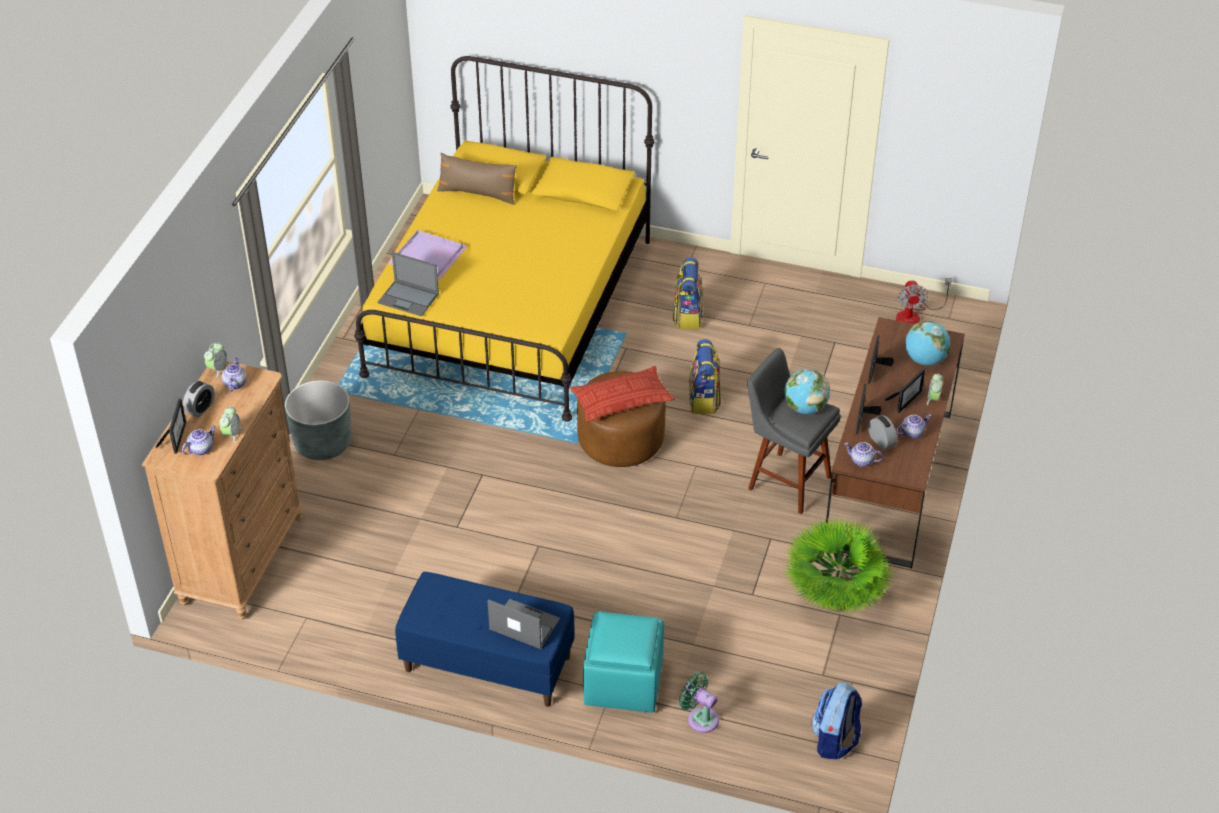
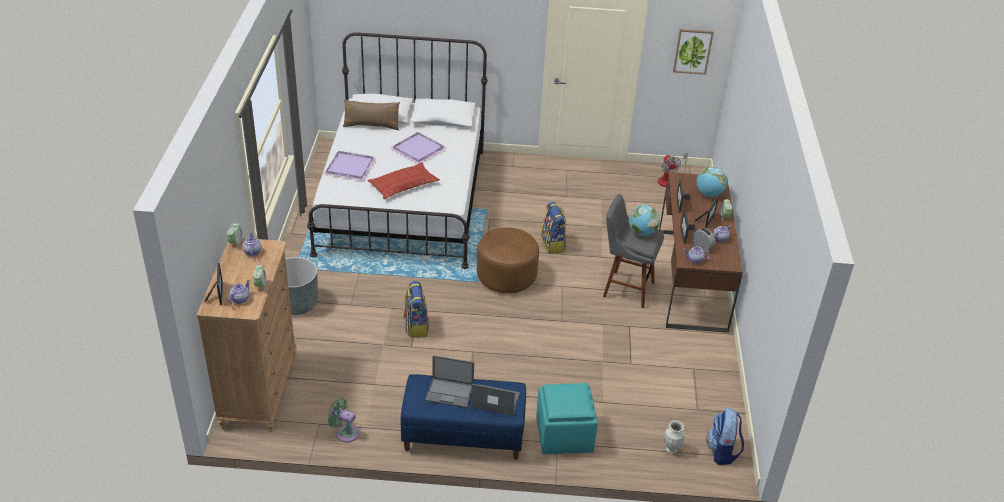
camera: 15 degrees left, 5 degrees down
(200, 408) = (231, 271): alarm clock -> none
(409, 298) = (345, 194): laptop -> laptop (450, 392)
(511, 306) = (403, 201): yellow bed -> white bed
(531, 239) = (418, 150): none -> purple tray
(621, 399) = (510, 245): pillow -> pillow (403, 184)
(687, 316) = (523, 195): backpack -> backpack (416, 326)
(700, 718) = (626, 451): green fan -> green fan (345, 433)
(764, 726) = (671, 450): none -> vase
(835, 601) = (687, 360): potted plant -> none
(955, 132) = (692, 51): none -> picture

